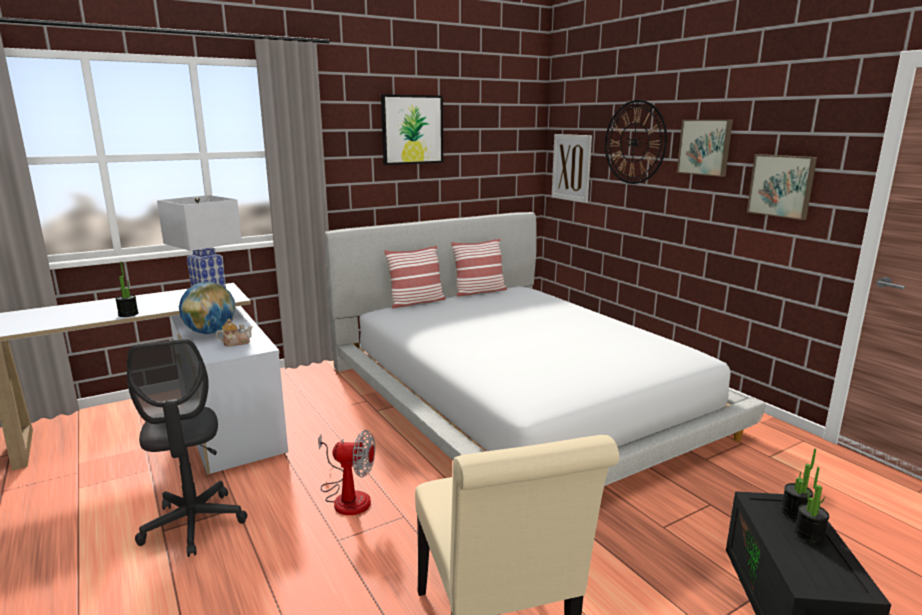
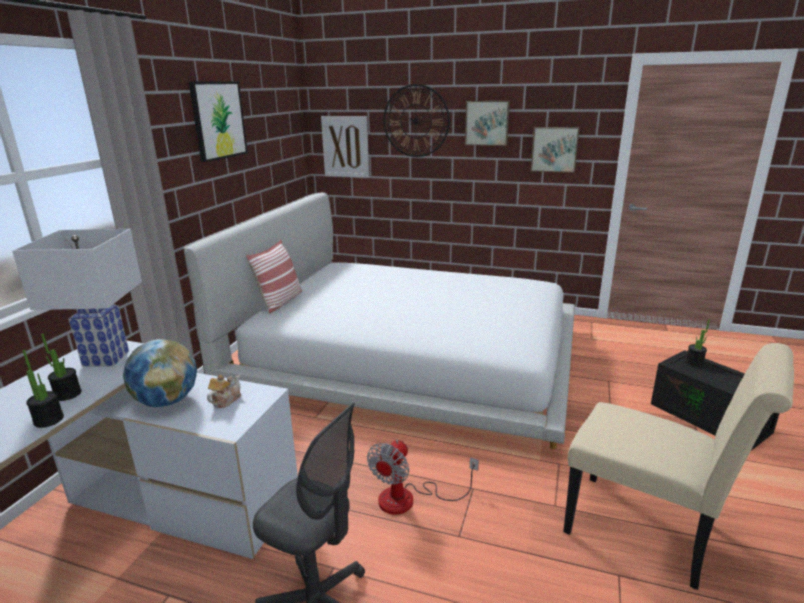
camera: 40 degrees left, 5 degrees up
(347, 496) = (409, 499): fan -> fan turned 150 degrees clockwise
(479, 292) = (315, 276): pillow -> none
(809, 534) = (716, 371): potted plant -> potted plant (68, 394)

